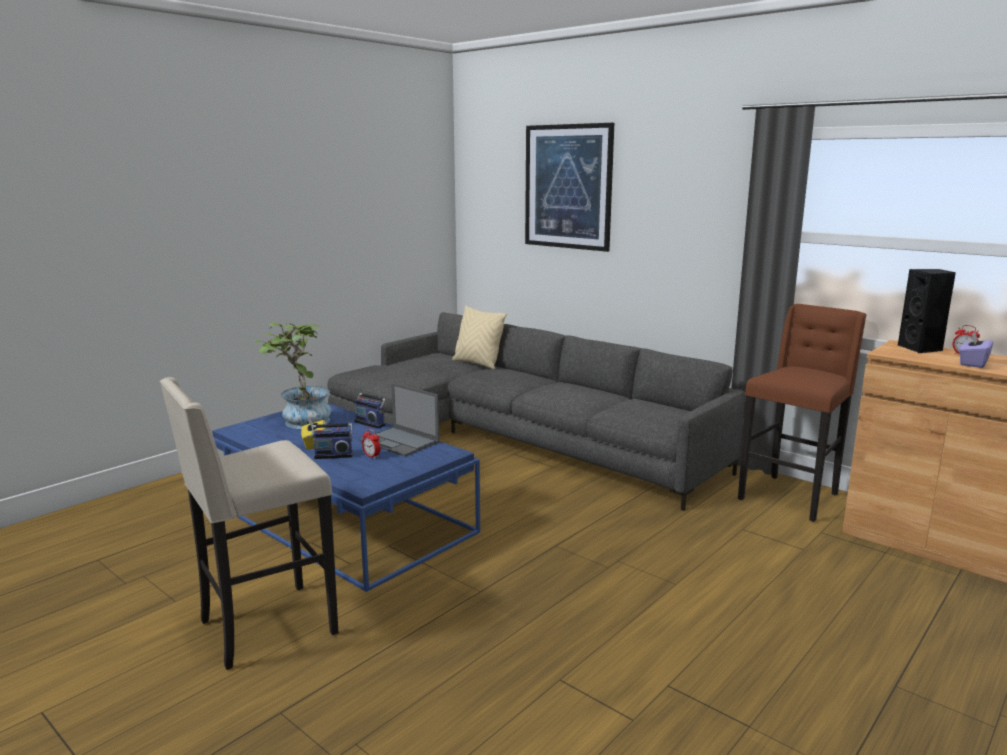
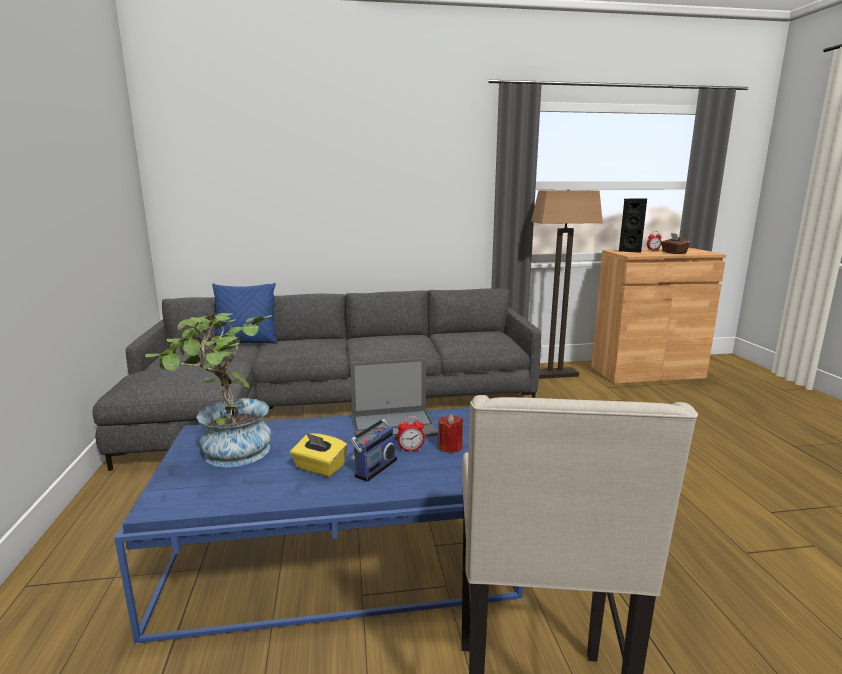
camera: 50 degrees left, 0 degrees up
(371, 423) = (315, 423): radio -> none
(392, 464) = (450, 447): none -> red candle
(478, 363) = (246, 343): beige pillow -> blue pillow
(568, 187) = (305, 151): picture -> none
(790, 497) = (555, 374): brown stool -> floor lamp
(972, 363) = (673, 253): purple tissue box -> brown tissue box

